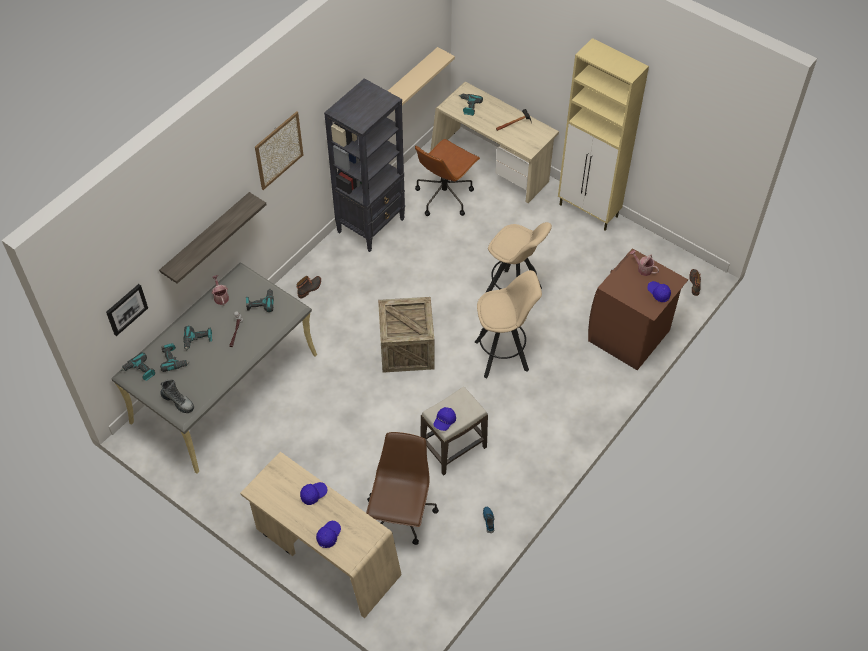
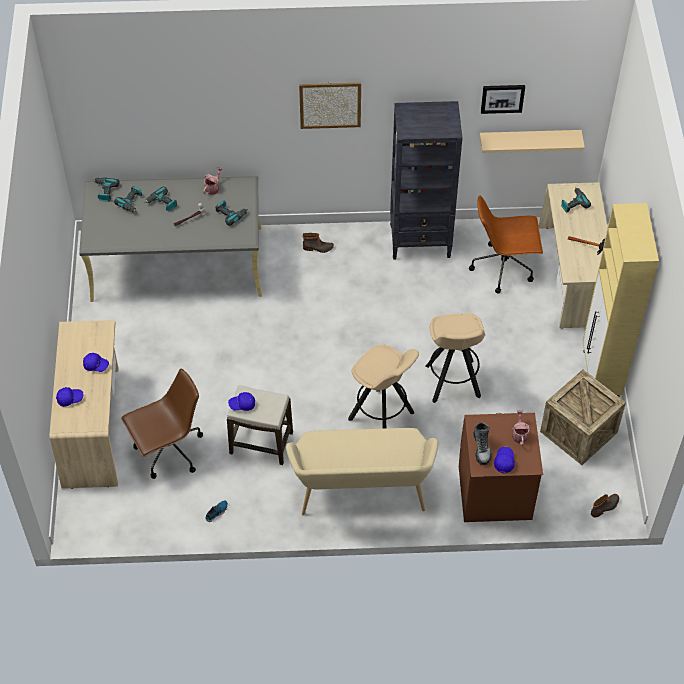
camera: 50 degrees right, 0 degrees up
(126, 309) = (116, 134): picture -> picture (502, 98)
(178, 402) = (99, 231): boot -> boot (481, 448)
(207, 238) = (223, 131): shelf -> none
(406, 349) = (323, 349): crate -> crate (578, 432)
(557, 414) = (361, 493): none -> beige bench

